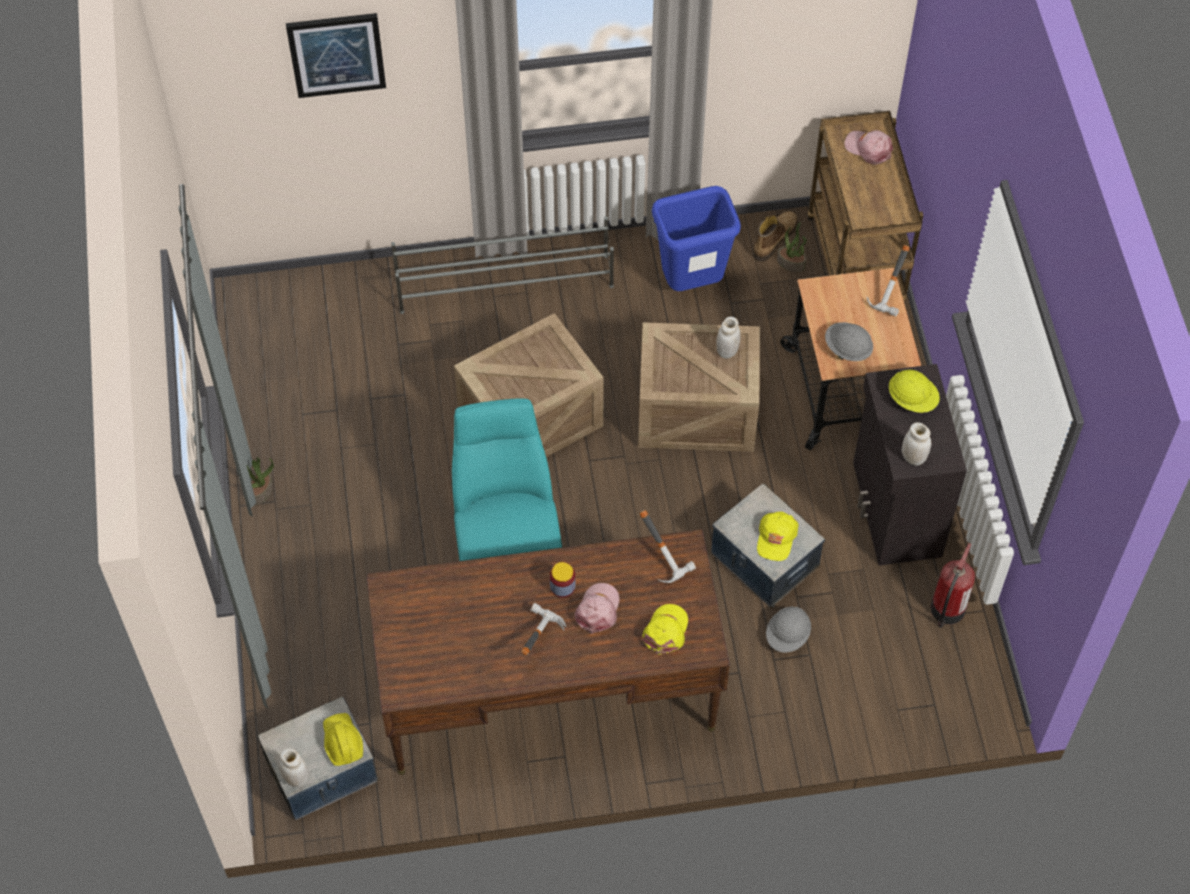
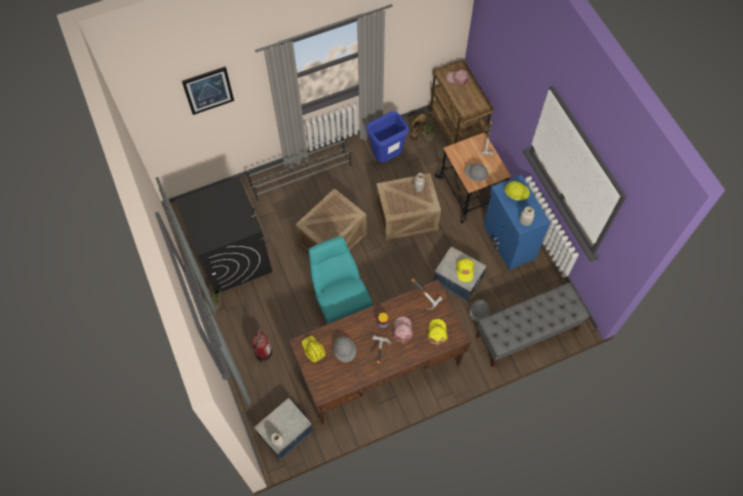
camera: 15 degrees left, 5 degrees up
(320, 407) = (233, 256): none -> black washing machine
(342, 742) = (295, 420): yellow hard hat -> yellow hard hat (313, 350)
(470, 622) = (345, 351): none -> grey hard hat
(875, 700) = (526, 333): none -> grey bench
(895, 510) = (508, 242): black cabinet -> blue cabinet
(947, 610) = (545, 283): fire extinguisher -> fire extinguisher (263, 353)

